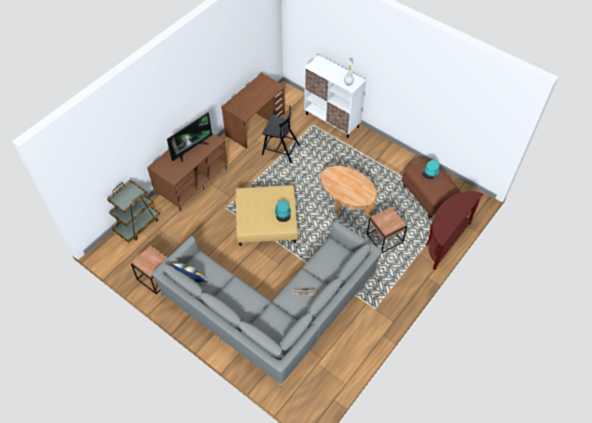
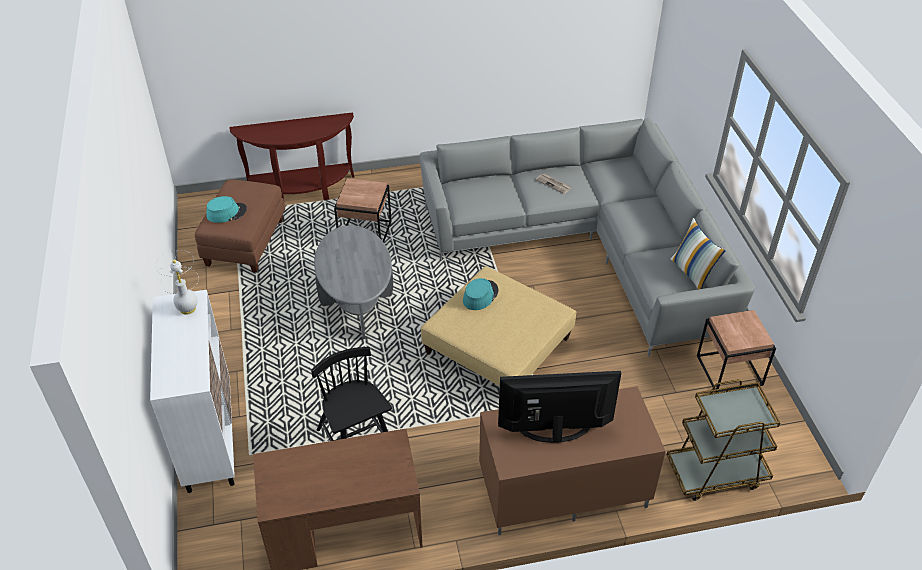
camera: 140 degrees left, 10 degrees down
(346, 202) = (356, 301): brown coffee table -> grey coffee table

